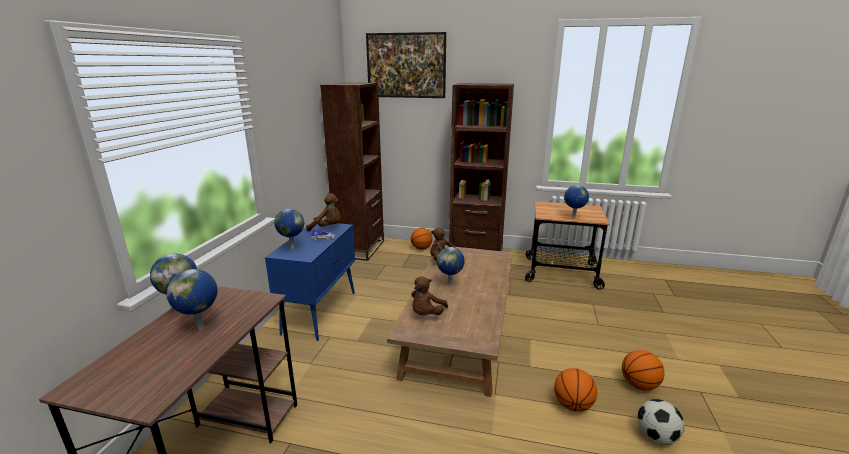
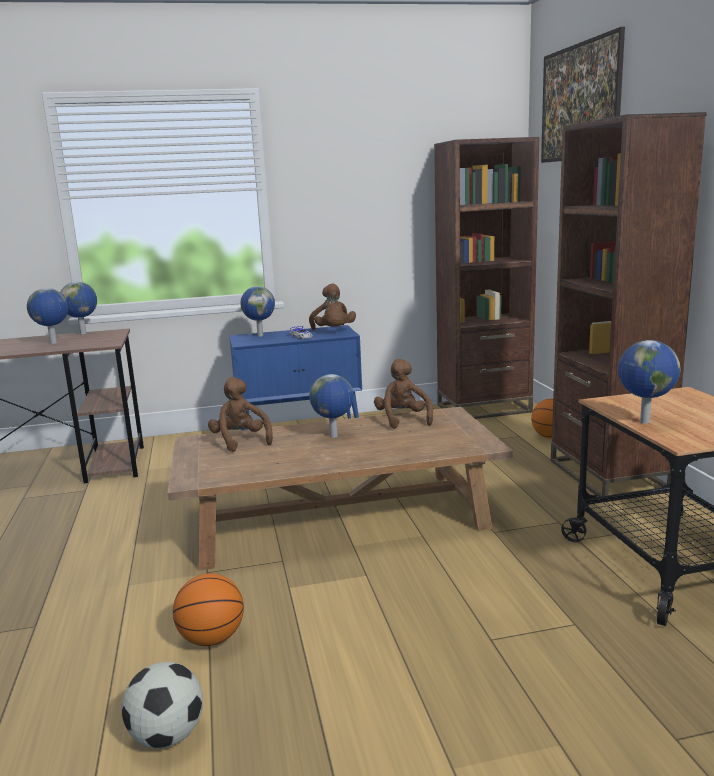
camera: 65 degrees right, 5 degrees down
(426, 314) = (240, 441): brown plush toy -> brown plush toy turned 60 degrees clockwise
(639, 385) = (308, 708): basketball -> none

